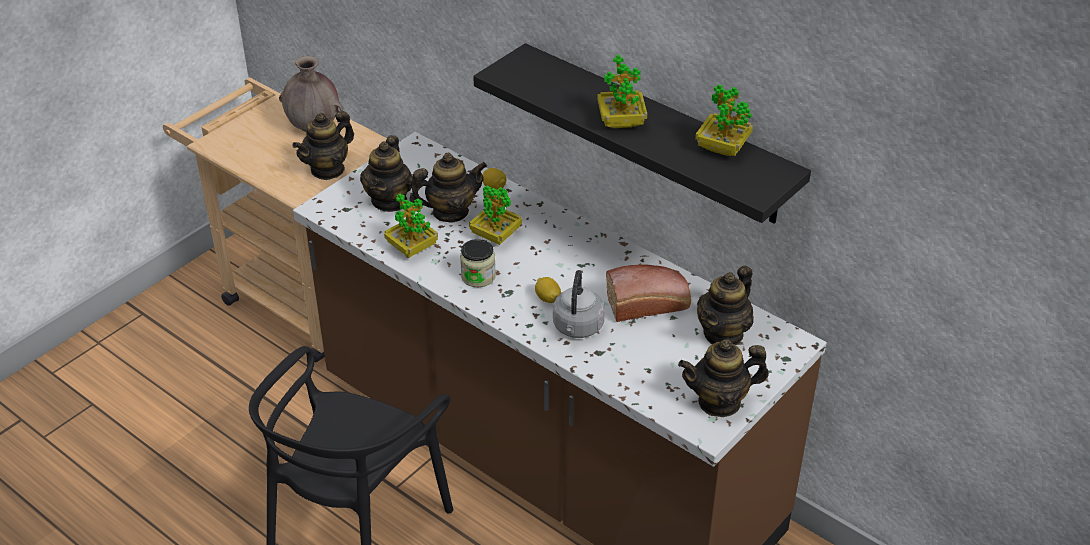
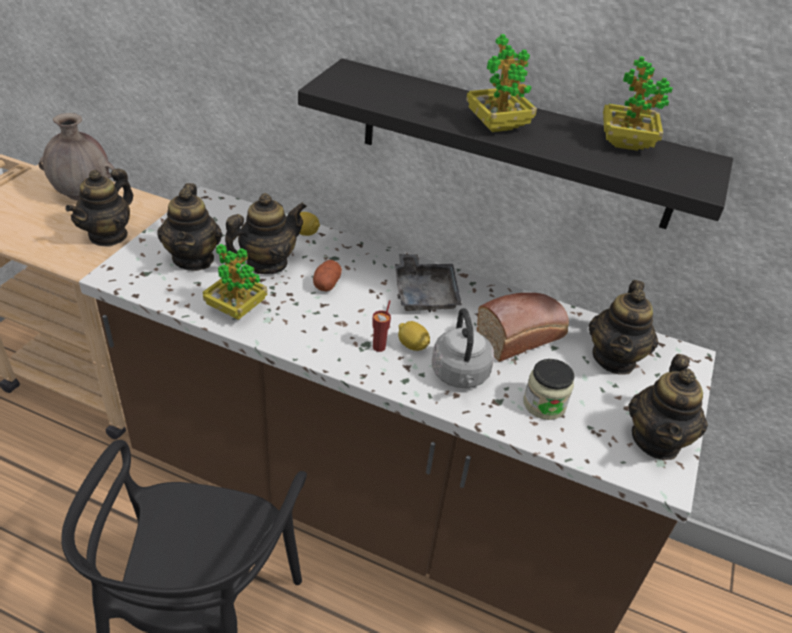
camera: 20 degrees left, 0 degrees up
(478, 276) = (324, 331): jar -> jar (544, 404)
(496, 236) = (327, 283): potted plant -> potato
(519, 296) = (379, 347): none -> red cup
(579, 255) = (424, 293): none -> grey tray
(719, 402) = (656, 440): teapot -> teapot turned 45 degrees counterclockwise

